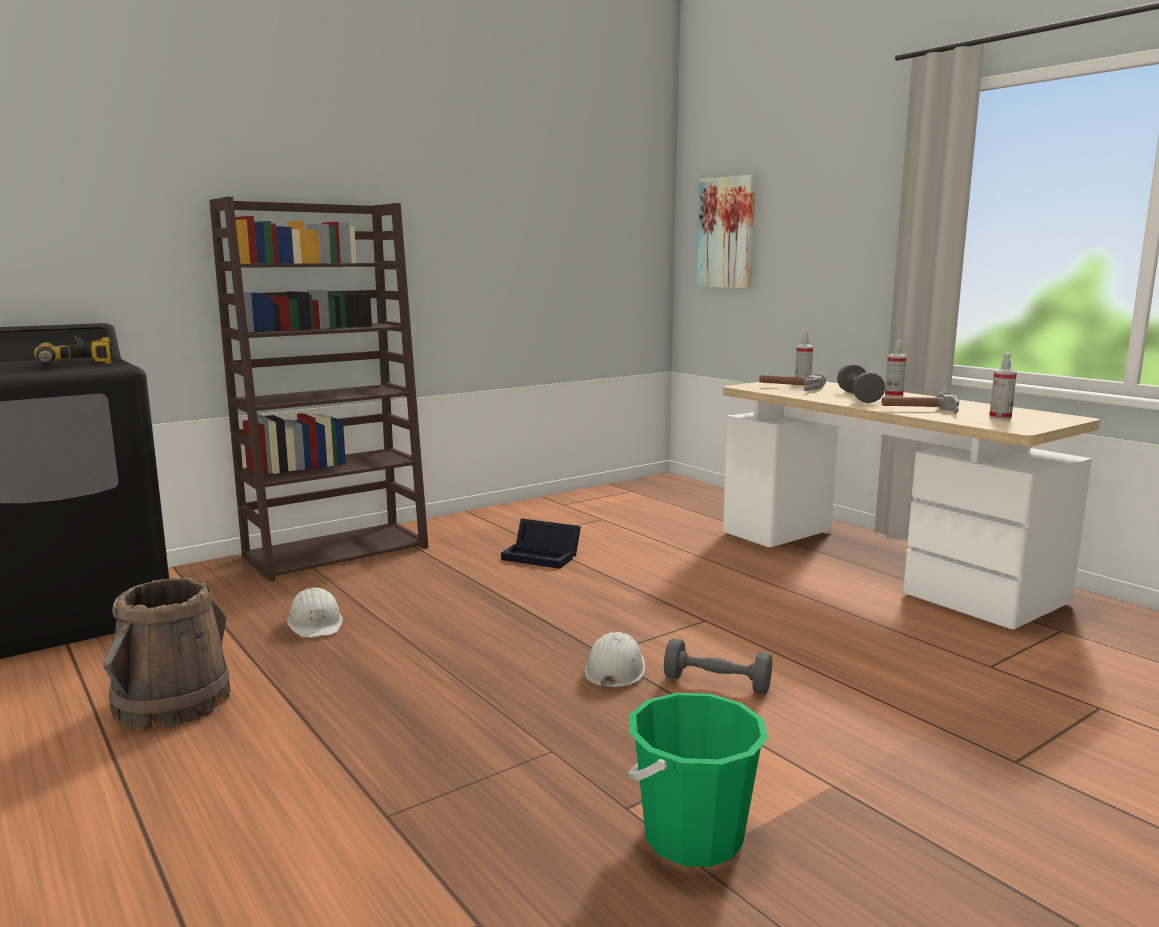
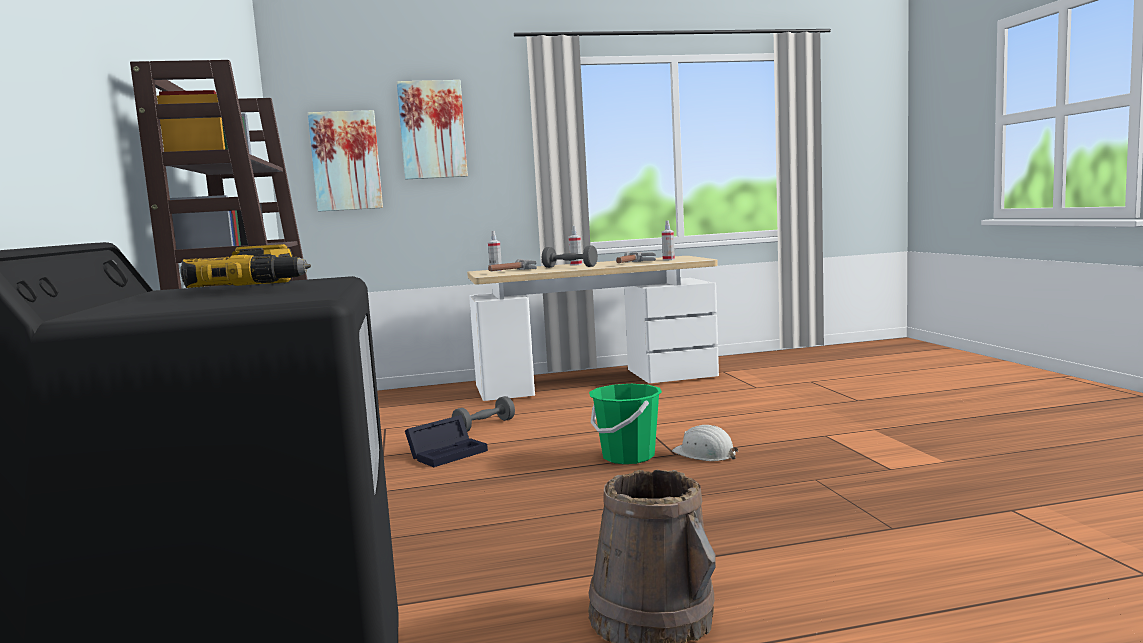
camera: 65 degrees left, 5 degrees down
(316, 623) = (504, 547): white hard hat -> none
(693, 837) = (922, 459): green bucket -> green bucket (628, 456)
(717, 683) = (742, 434): grey dumbbell -> grey dumbbell (484, 426)
(806, 196) = (432, 130): none -> picture

